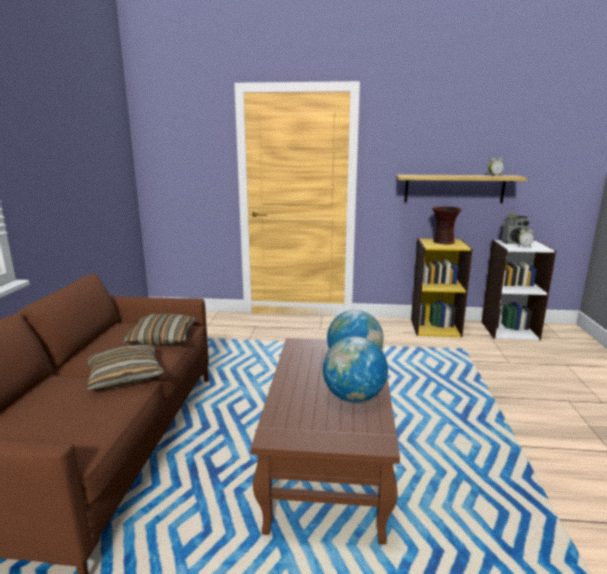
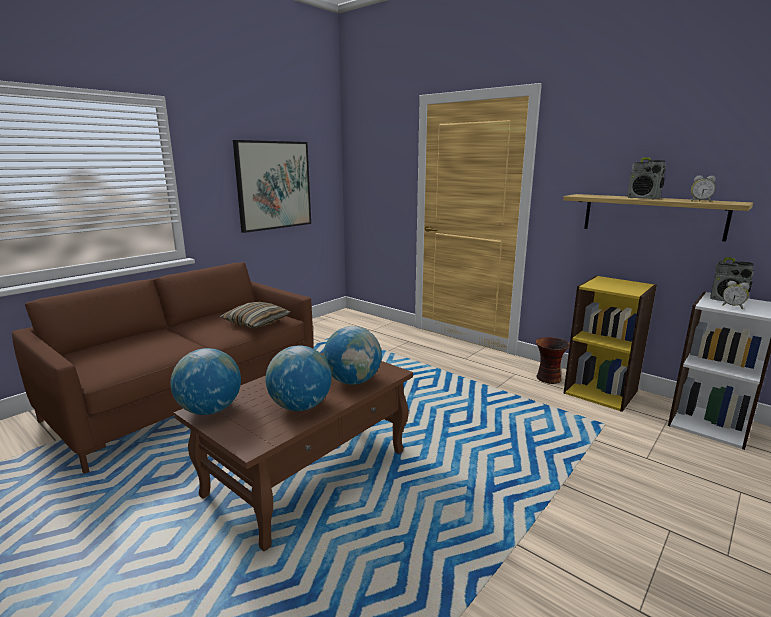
camera: 35 degrees right, 0 degrees up
(84, 179) = (274, 185): none -> picture
(125, 376) = (194, 341): pillow -> none
(283, 431) = (210, 410): none -> globe
(443, 242) = (619, 284): vase -> vase (548, 378)
(454, 175) = (643, 198): none -> radio

